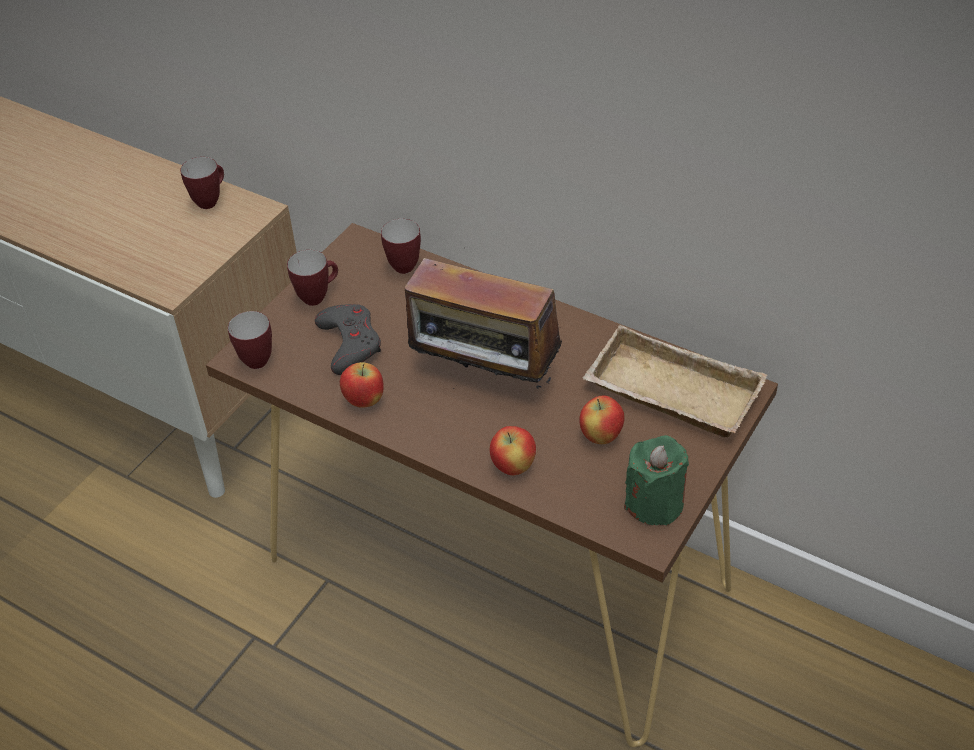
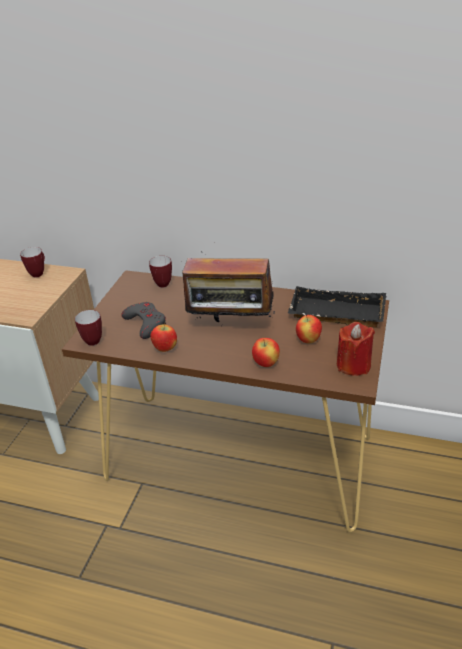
camera: 15 degrees left, 10 degrees down
(318, 296) = (118, 305): mug -> none
(654, 503) = (353, 365): green candle -> red candle
(668, 394) = (335, 314): beige tray -> black tray

